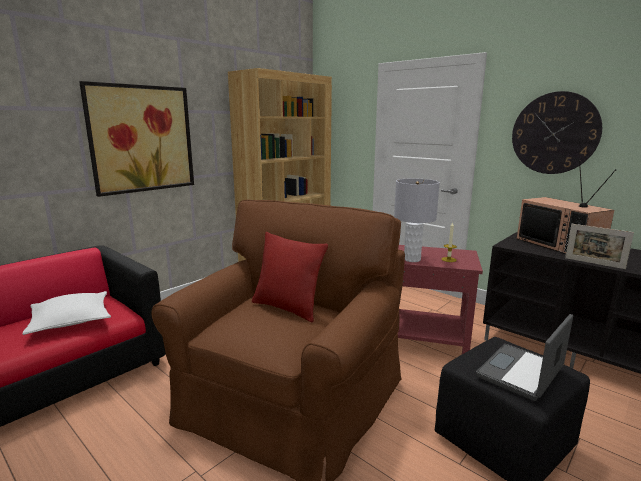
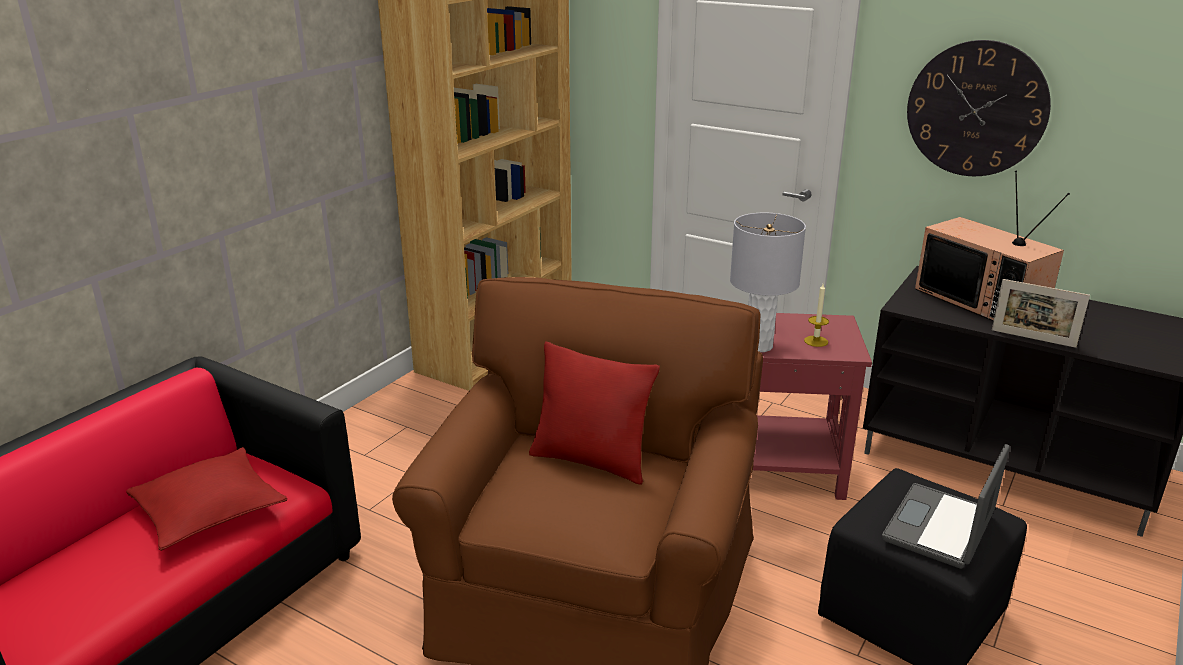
camera: 10 degrees left, 10 degrees up
(71, 320) = (209, 510): white pillow -> red pillow
(142, 139) = (241, 144): picture -> none

